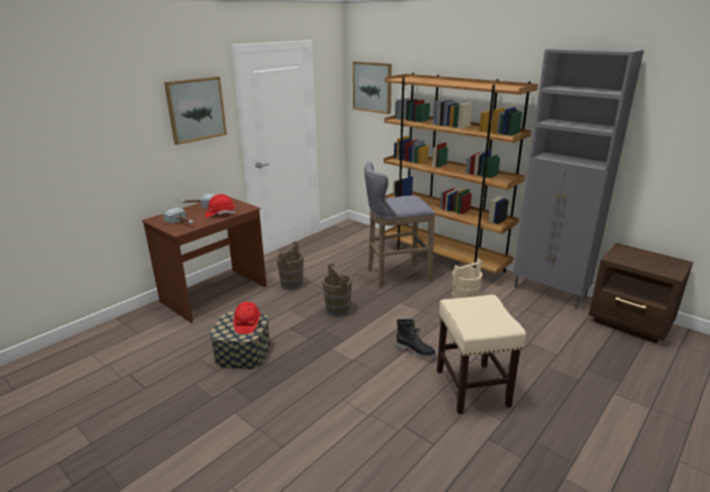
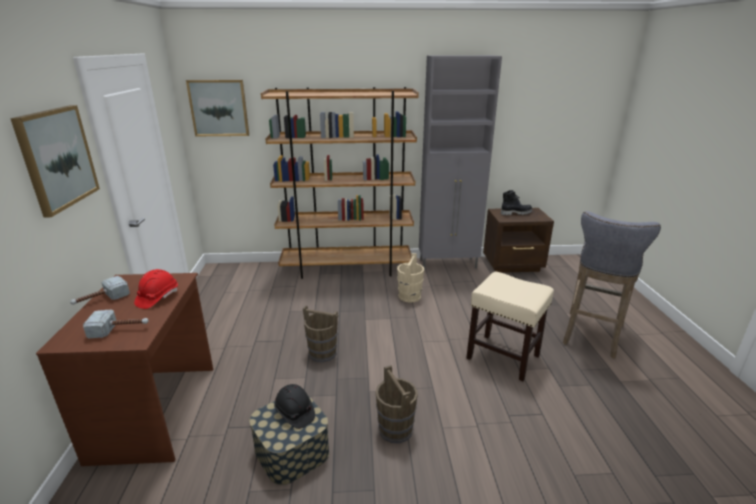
camera: 45 degrees left, 0 degrees up
(247, 324) = (294, 413): red hard hat -> black hard hat
(292, 284) = (240, 352): brown bucket -> brown bucket (395, 429)
(395, 275) = (328, 298): grey stool -> grey stool (591, 336)
(416, 351) = (433, 352): black boot -> black boot (515, 213)

